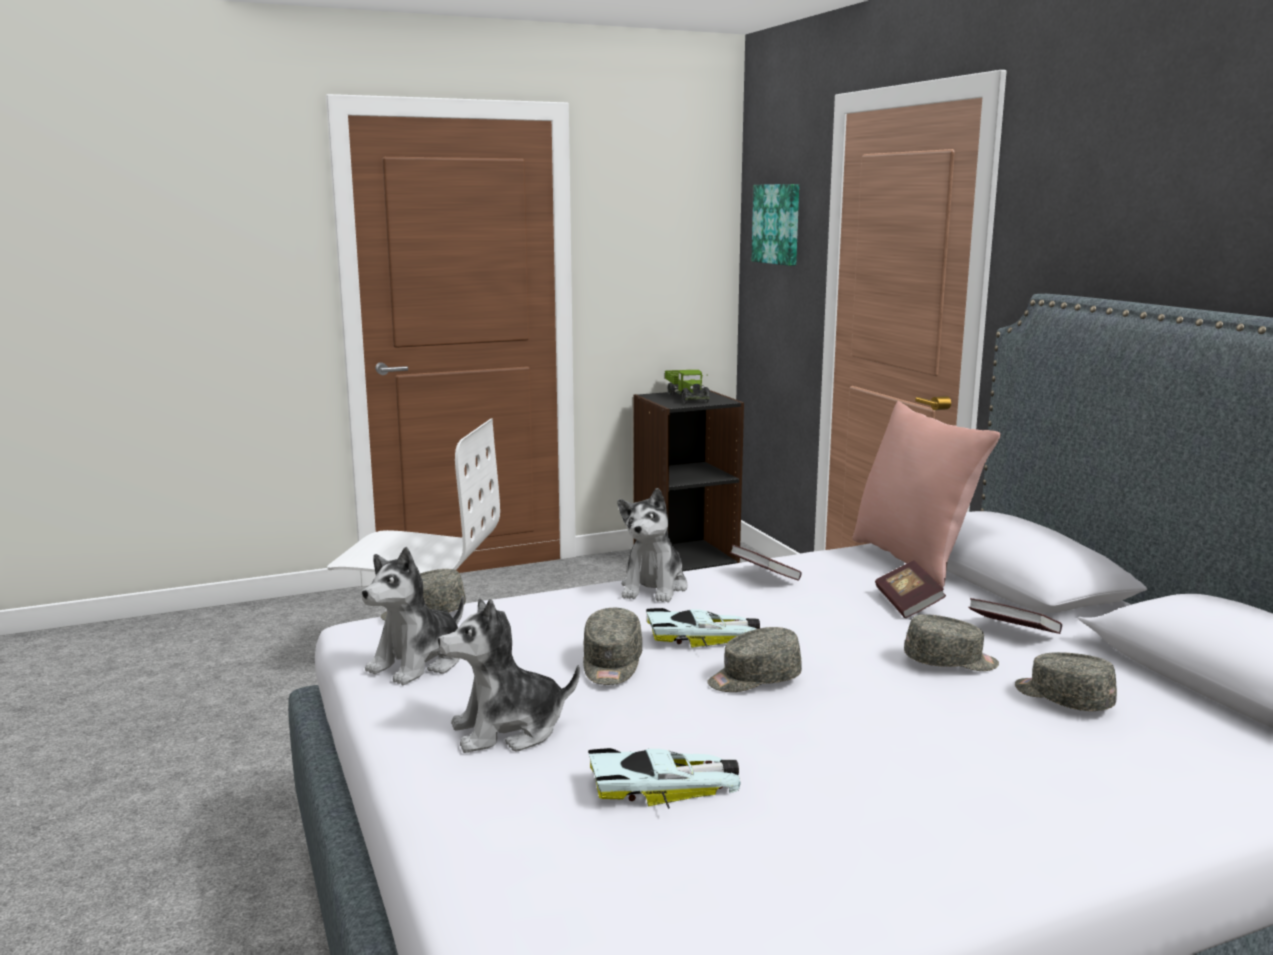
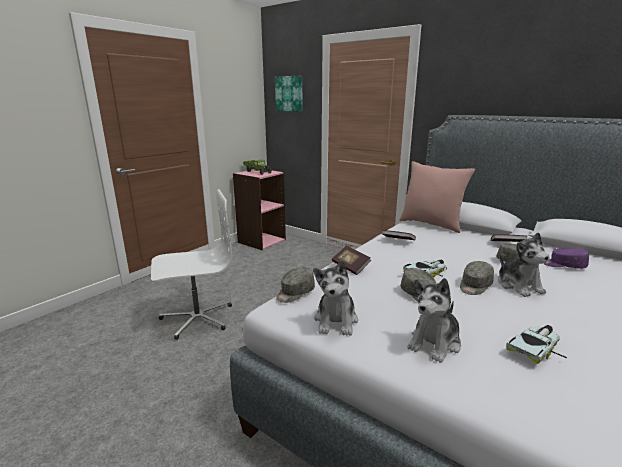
camera: 30 degrees left, 5 degrees up
(654, 587) = (368, 255): plush toy -> plush toy (518, 285)
(685, 557) = (261, 241): black bookcase -> pink bookcase
(908, 604) = (460, 241): book -> book (350, 267)
(1062, 698) = (563, 265): grey cap -> purple cap

